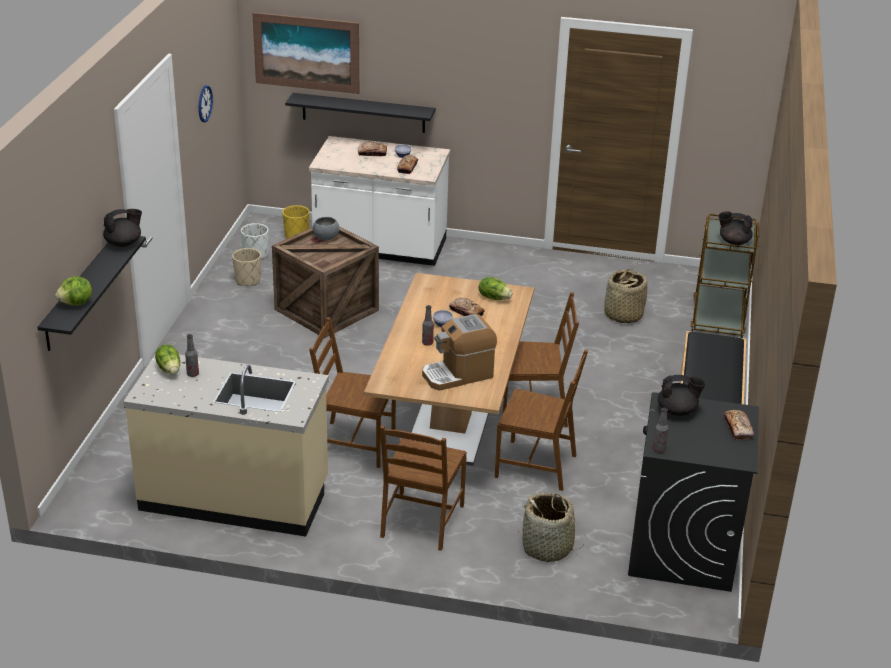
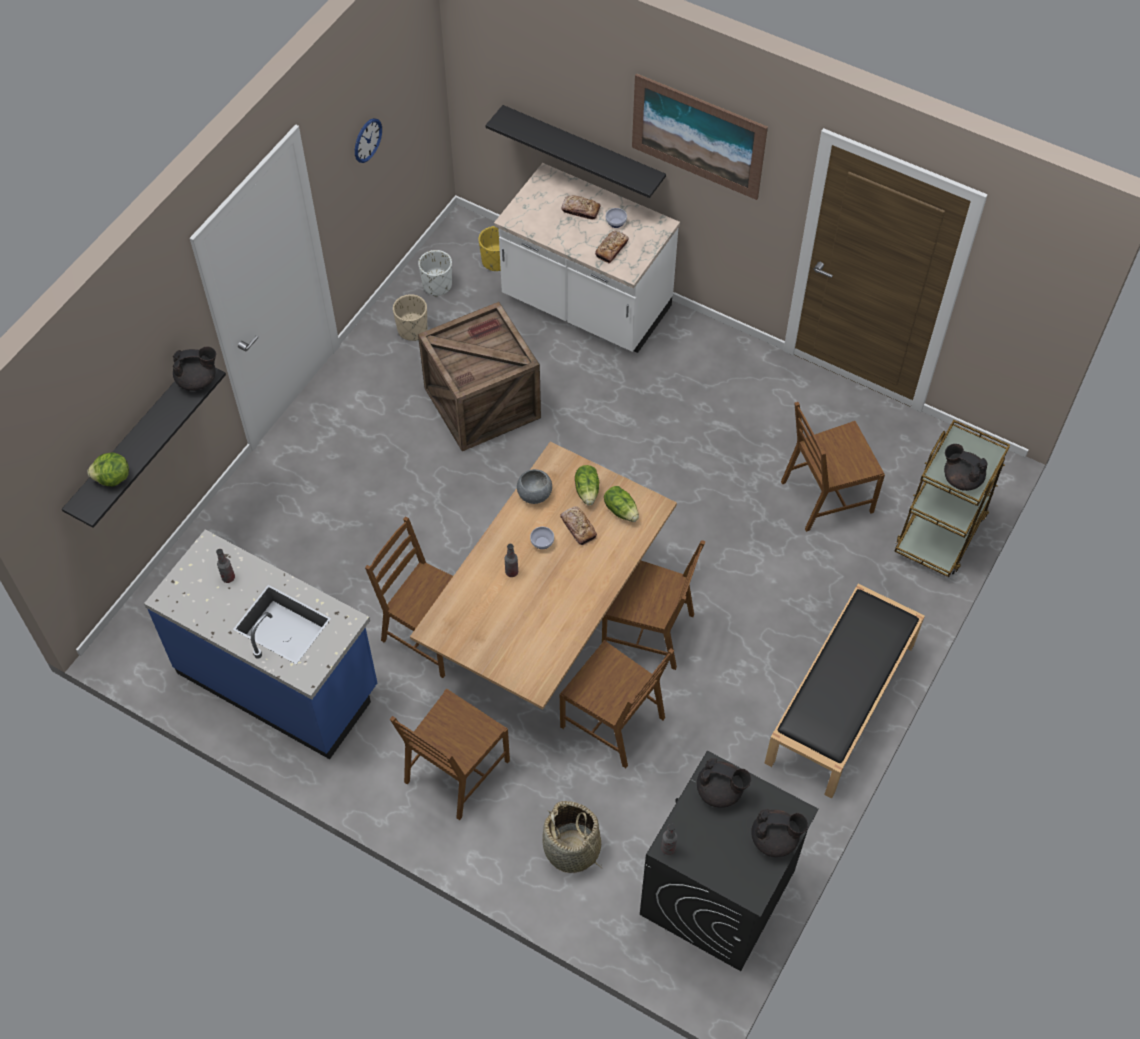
camera: 20 degrees right, 25 degrees up
(170, 369) = (207, 563): lettuce -> lettuce (587, 491)
(235, 496) = (279, 680): beige counter -> blue counter
(306, 53) = (518, 69): picture -> picture (698, 136)
(326, 237) = (487, 330): grey bowl -> grey bowl (534, 494)
(458, 374) = (523, 635): coffee machine -> none
(623, 315) = (826, 496): basket -> brown chair
(738, 428) = (775, 839): bread -> black teapot

